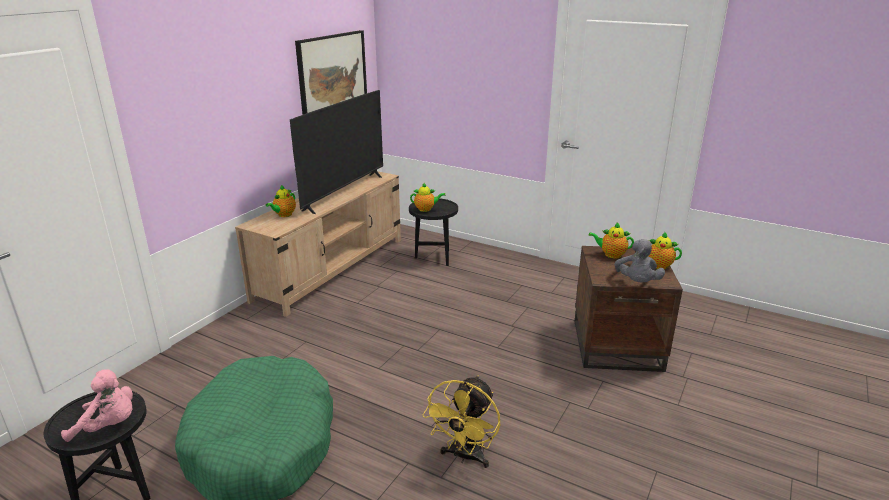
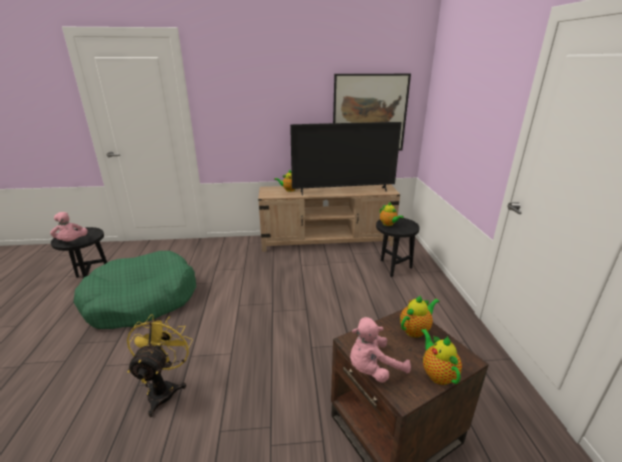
camera: 55 degrees right, 0 degrees up
(465, 456) = (164, 388): yellow fan -> yellow fan turned 105 degrees clockwise
(611, 254) = (415, 330): teapot -> teapot turned 75 degrees clockwise
(637, 282) = (373, 369): grey plush toy -> pink plush toy

